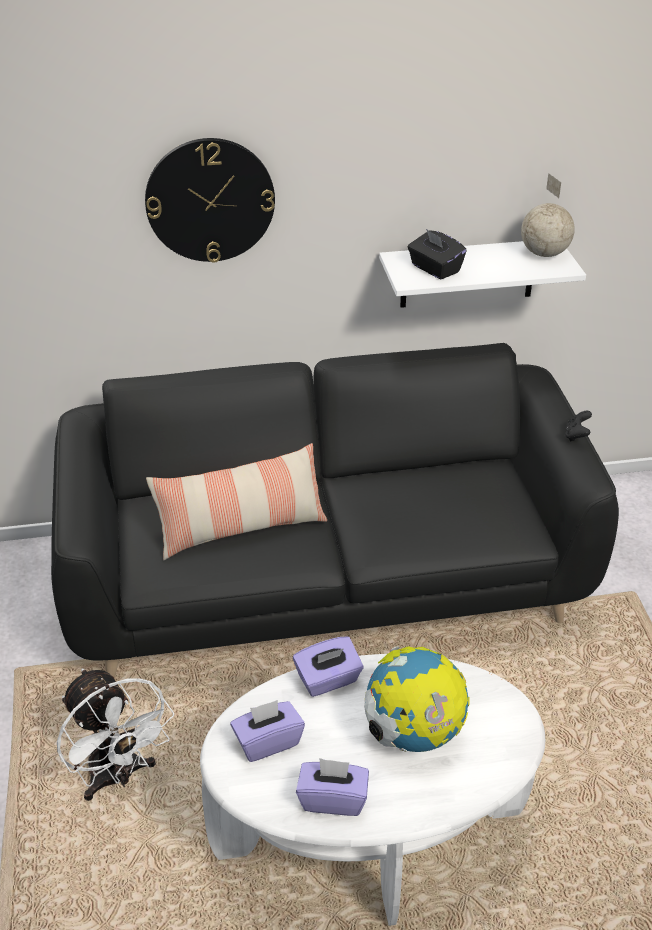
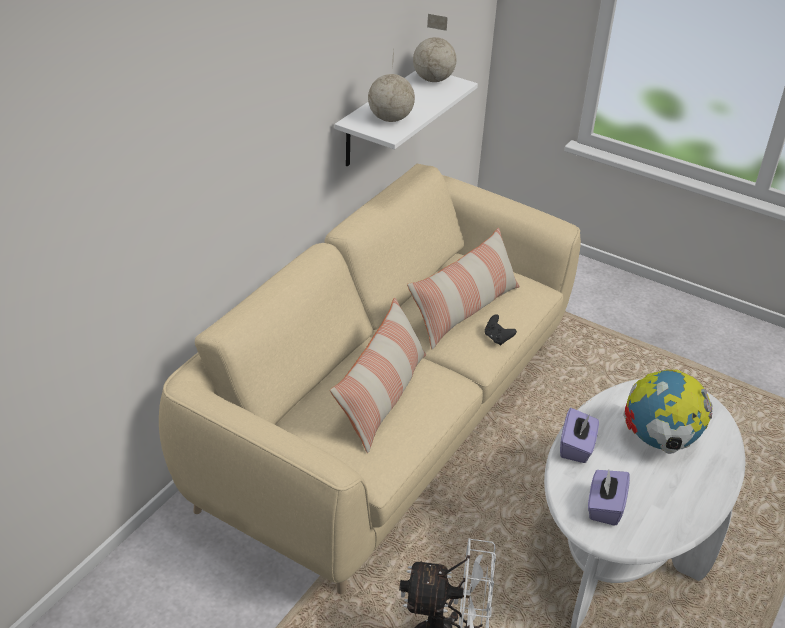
camera: 50 degrees left, 0 degrees up
(210, 200) = (235, 124): wall clock -> none
(325, 585) = (386, 422): black sofa -> beige sofa
(333, 799) = (681, 507): purple tissue box -> none
(421, 508) = (465, 310): none -> pillow
(434, 269) = (390, 119): black tissue box -> globe
(576, 436) = (517, 205): black game controller -> black game controller (497, 338)

